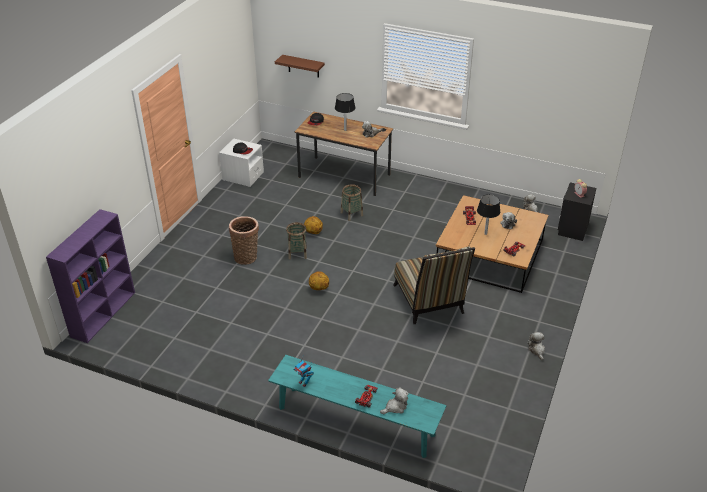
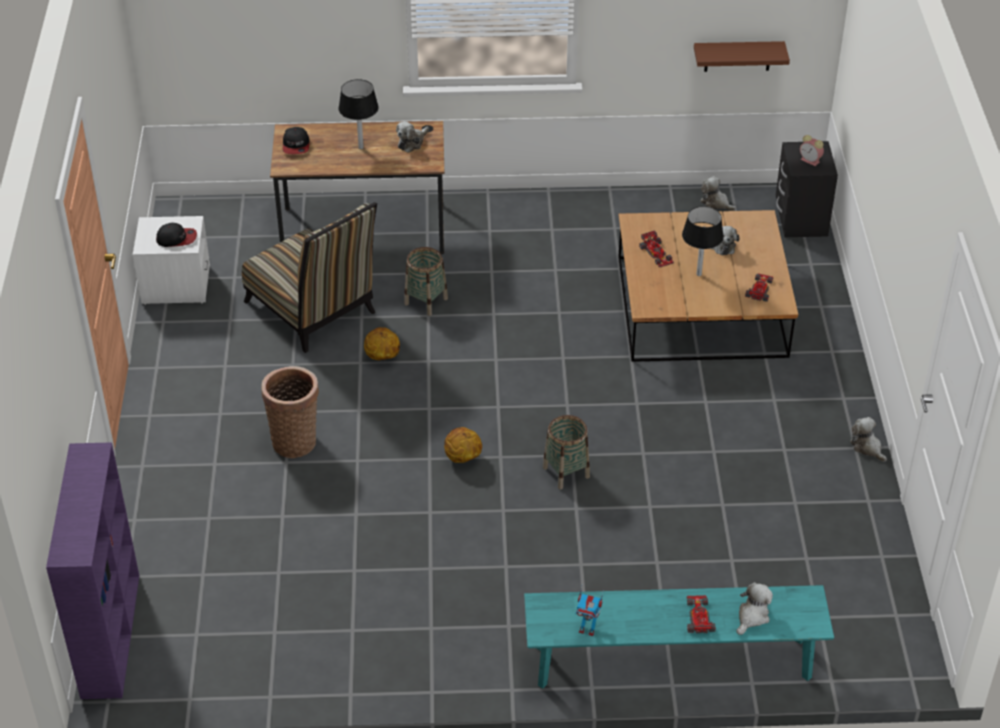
camera: 25 degrees left, 5 degrees up
(297, 253) = (381, 405): basket -> basket (566, 472)
(303, 66) = (240, 44): brown shelf -> brown shelf (737, 56)
(429, 302) = (658, 421): chair -> chair (314, 311)

